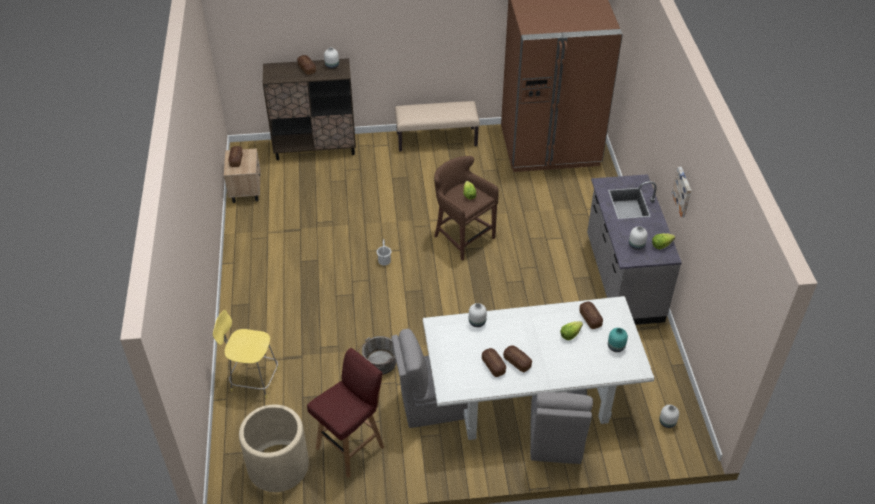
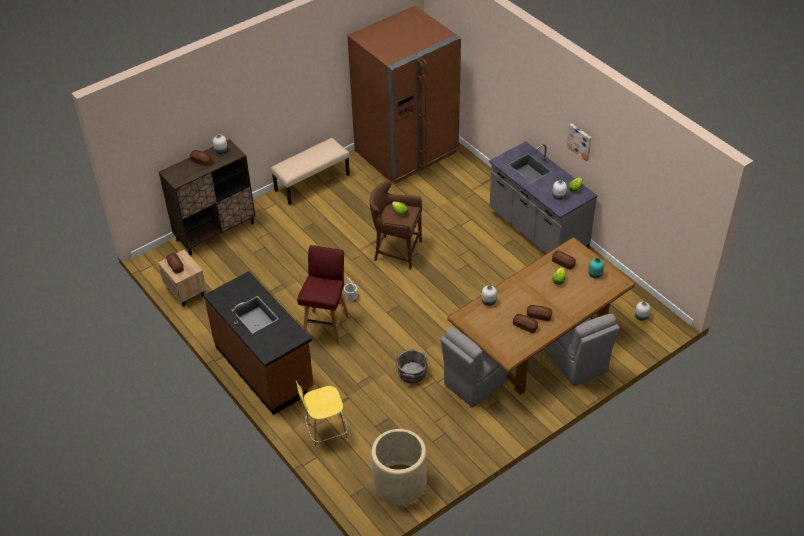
camera: 30 degrees left, 0 degrees up
(253, 291) = (265, 367): none -> brown counter
(351, 446) = (441, 442): red stool -> red stool (326, 326)
(529, 396) = (538, 344): white dining table -> brown dining table

